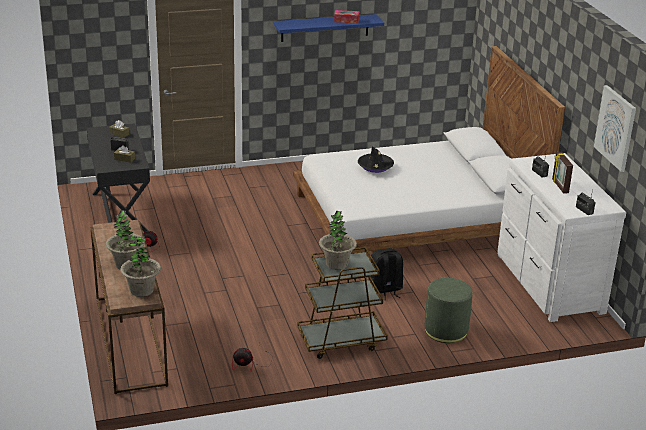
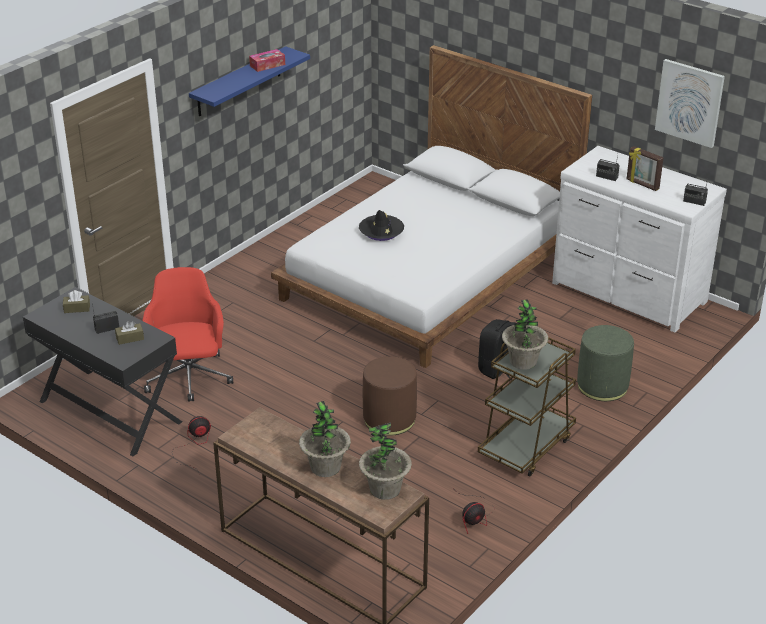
camera: 35 degrees left, 5 degrees up
(186, 215) = (189, 378): none -> red office chair
(274, 287) = (389, 419): none -> brown ottoman

